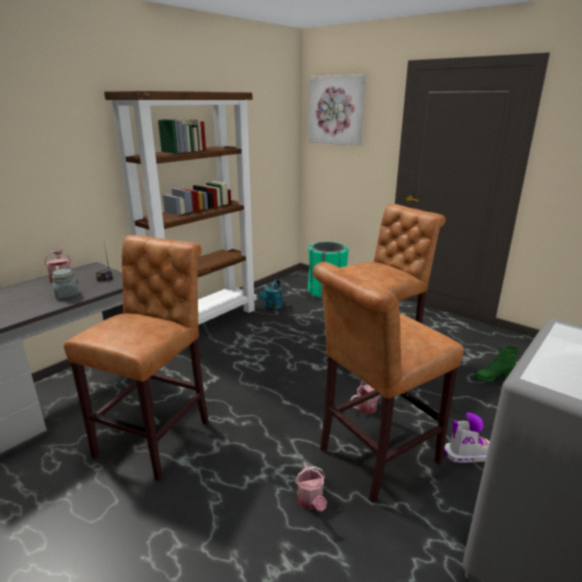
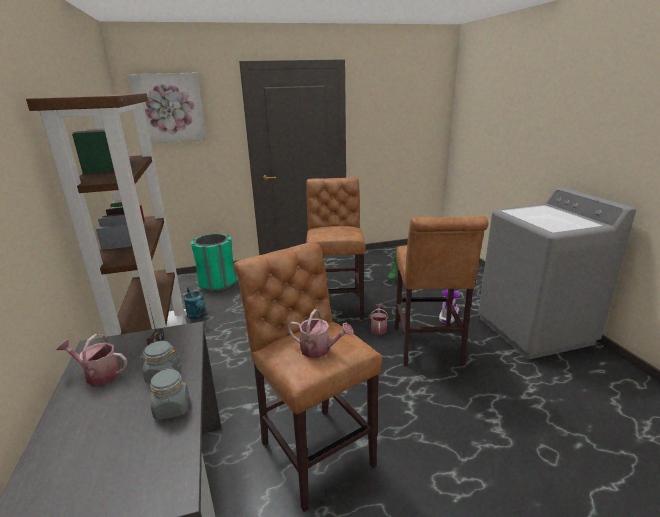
camera: 55 degrees left, 0 degrees up
(32, 309) = (172, 408): none -> grey jar
(311, 501) = (449, 389): watering can -> watering can (319, 350)

